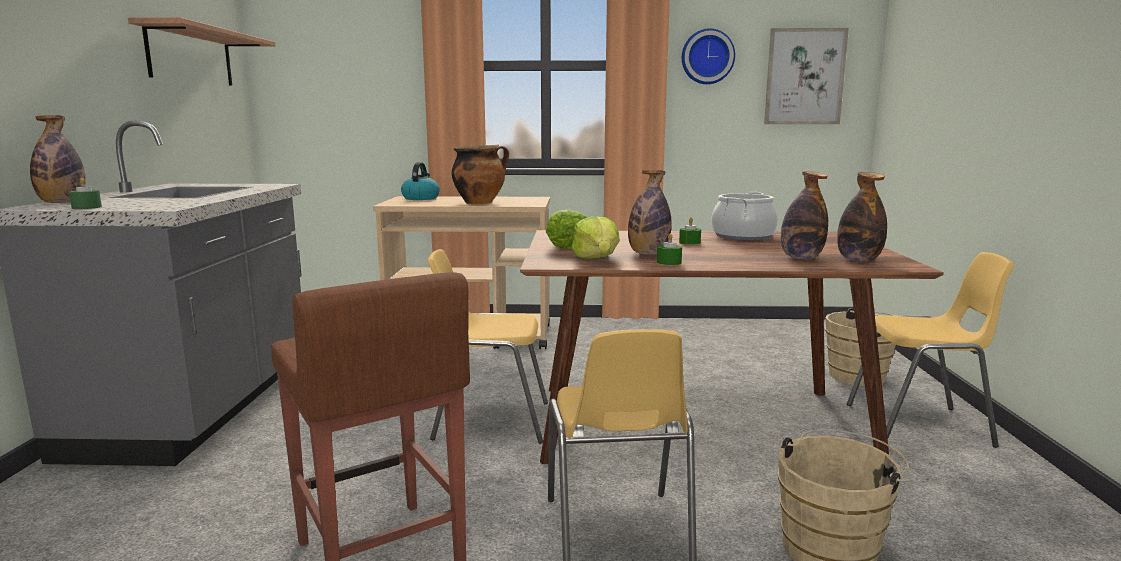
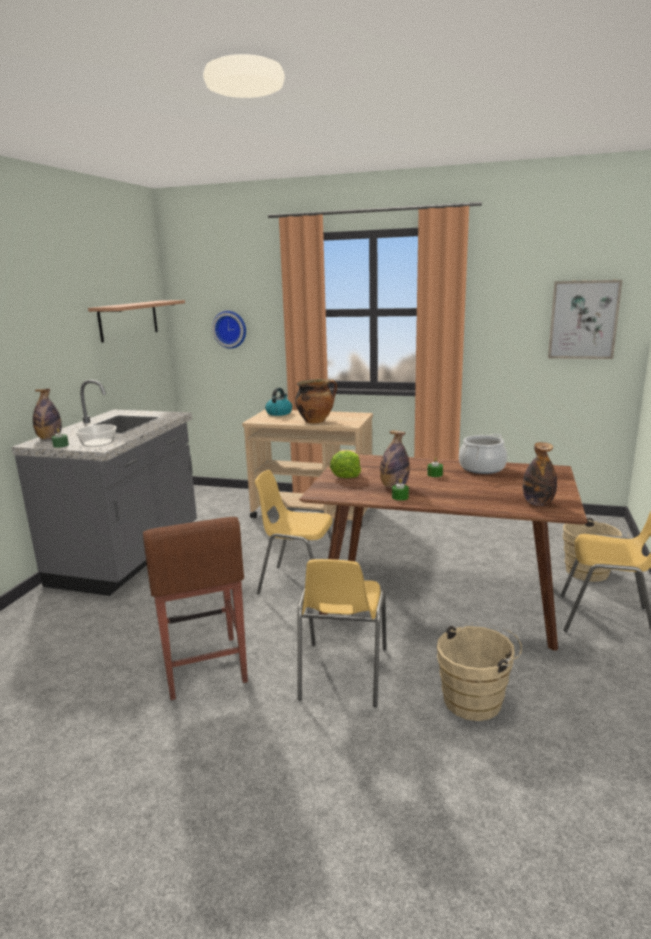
camera: 15 degrees right, 5 degrees up
(157, 204) = (97, 443): none -> bowl
(597, 259) = (355, 490): lettuce -> none
(707, 57) = (500, 304): wall clock -> wall clock (230, 329)
(801, 258) = (498, 498): bottle -> none

